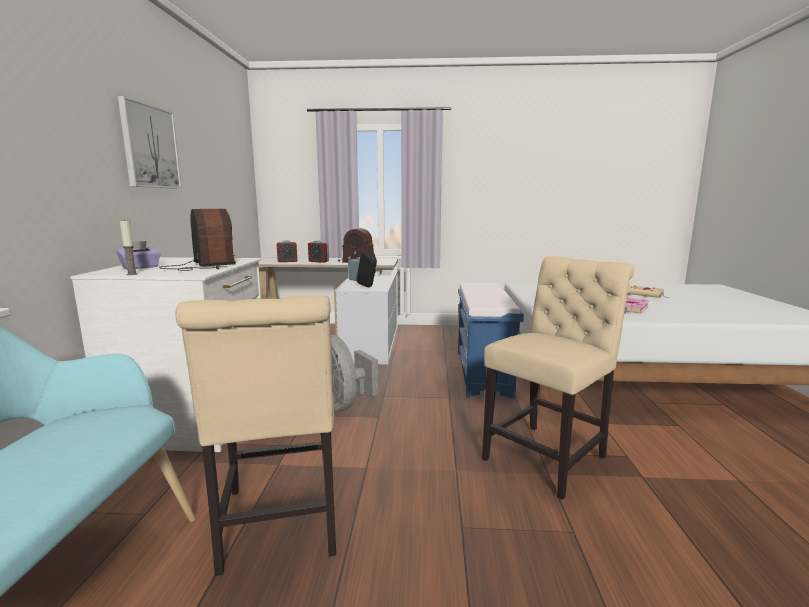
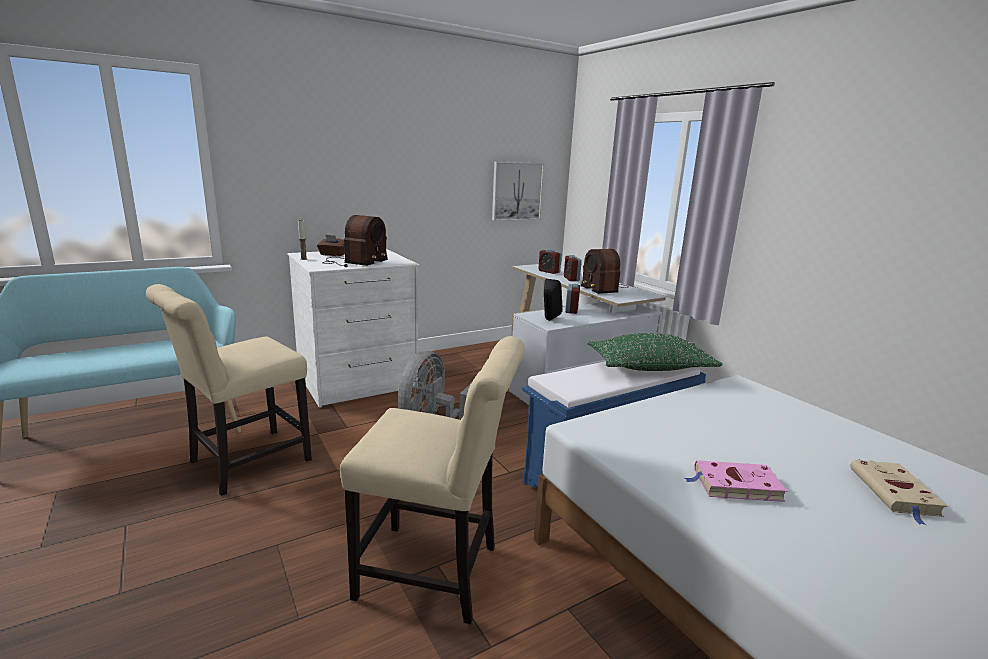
camera: 55 degrees right, 5 degrees up
(140, 267) = (332, 254): purple tissue box -> brown tissue box
(150, 147) = (391, 157): picture -> picture (517, 191)
(487, 288) = (650, 367): none -> green pillow

